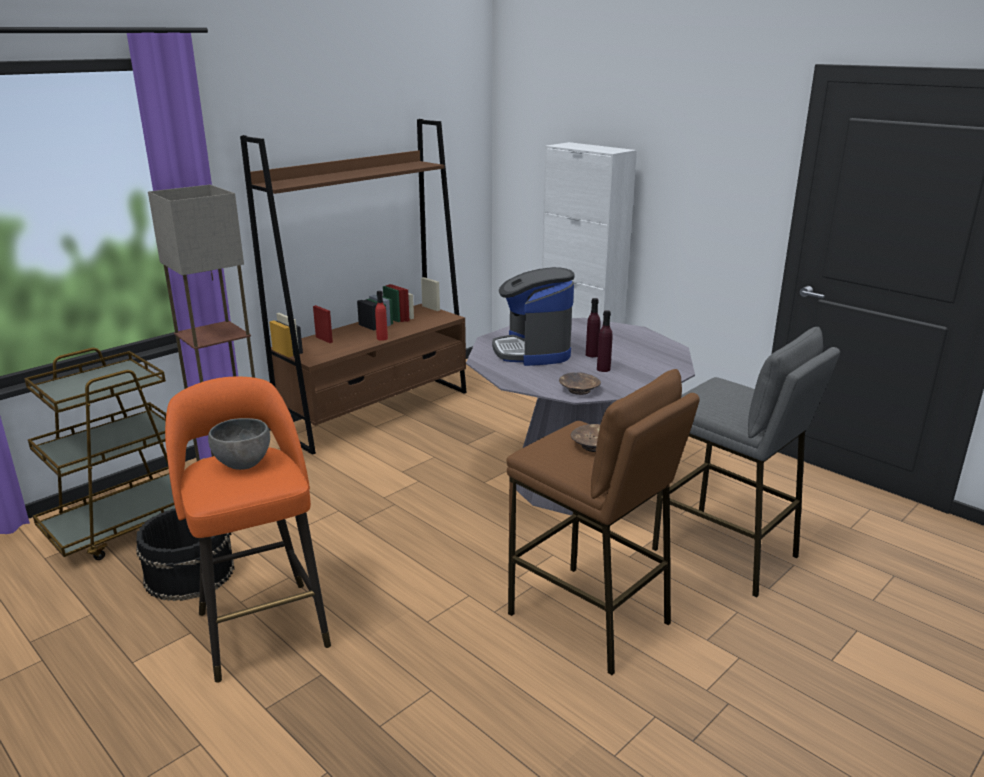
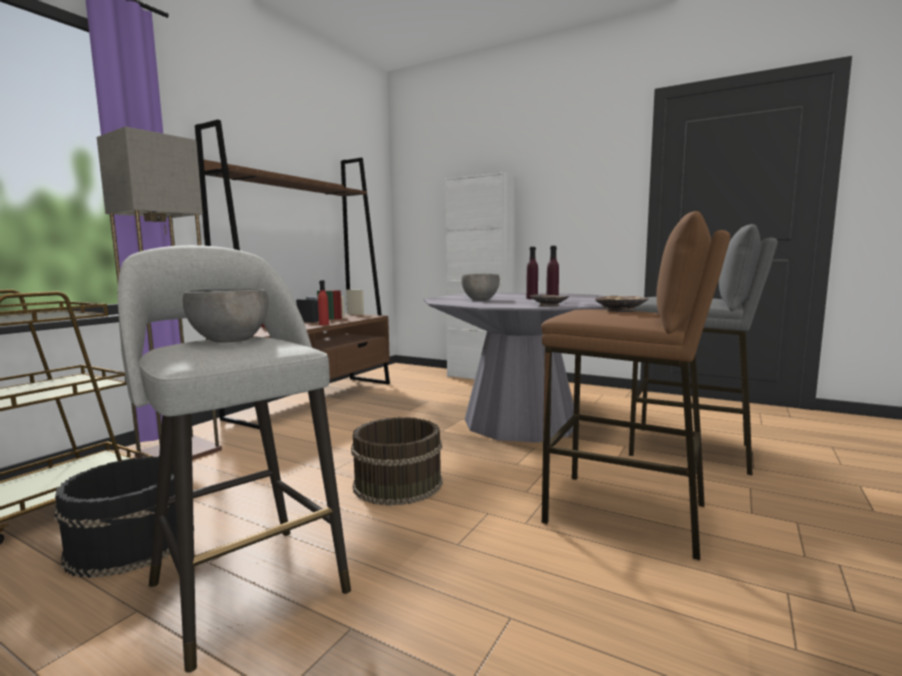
camera: 15 degrees left, 15 degrees down
(262, 626) = (246, 584): orange stool -> grey stool
(408, 547) = (397, 483): none -> brown bucket
(533, 351) = (480, 299): coffee machine -> grey bowl

